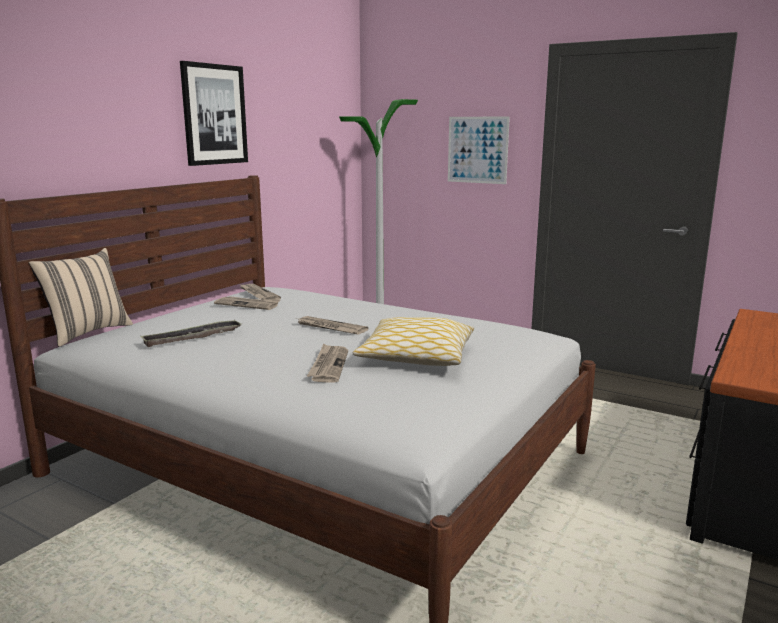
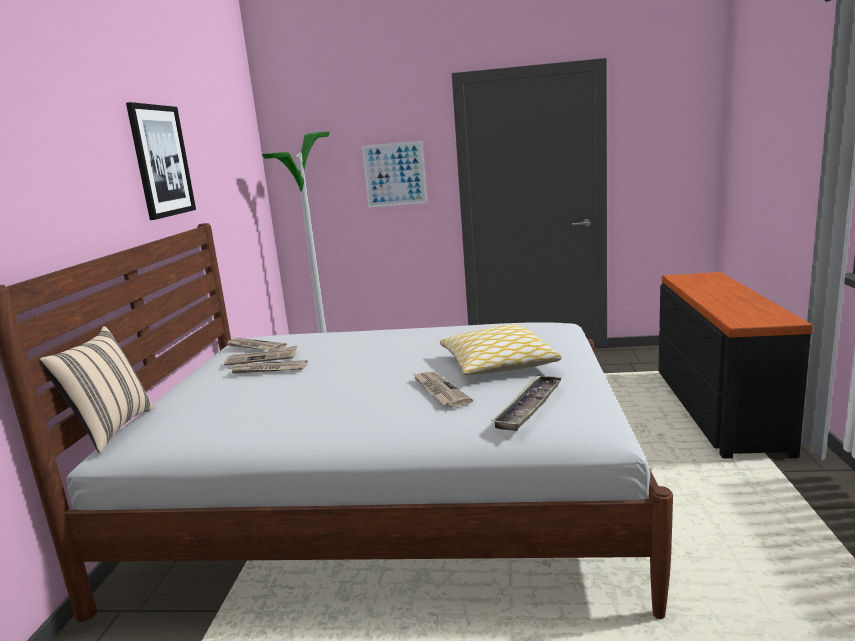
camera: 25 degrees left, 0 degrees up
(192, 338) = (258, 402): tray -> tray (529, 407)
(330, 327) = (382, 359): newspaper -> newspaper (268, 369)

